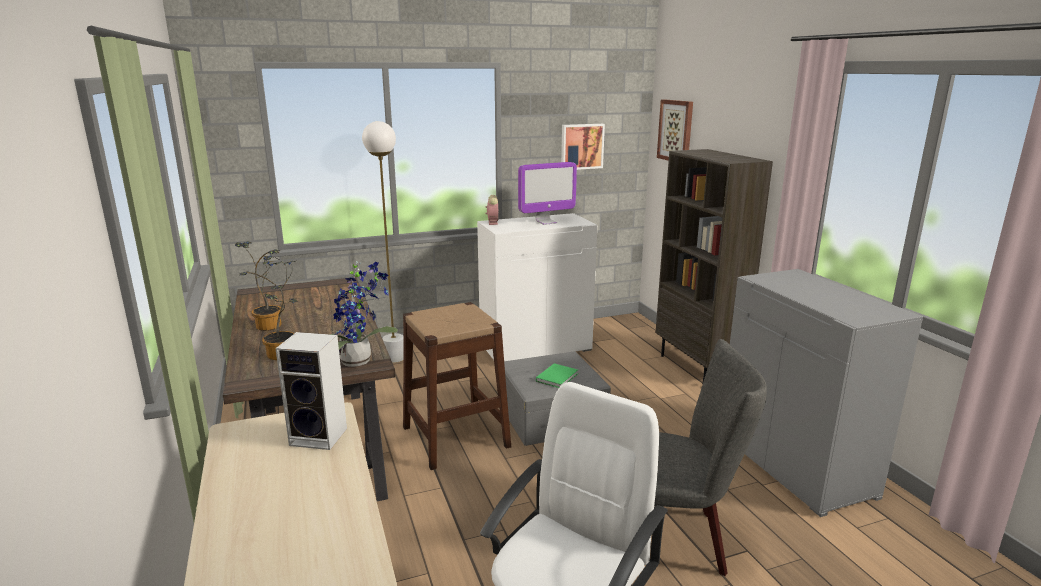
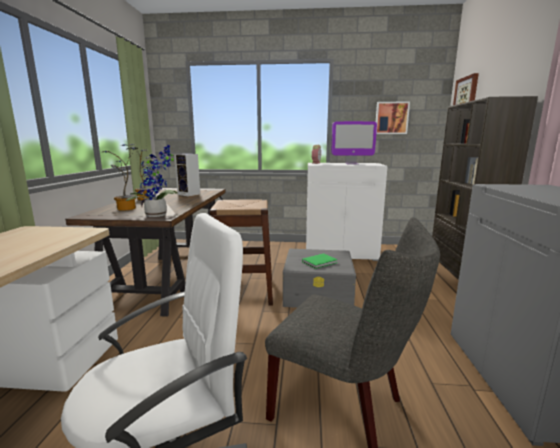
camera: 25 degrees right, 5 degrees down
(321, 436) = (56, 239): speaker -> speaker (190, 194)
(394, 358) = (250, 246): white floor lamp -> none

